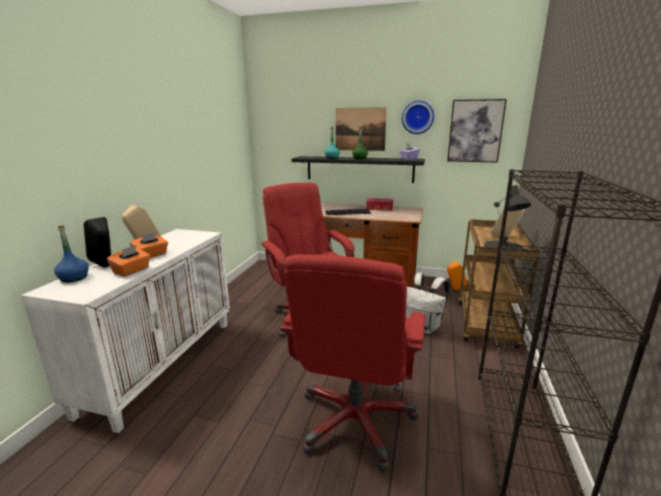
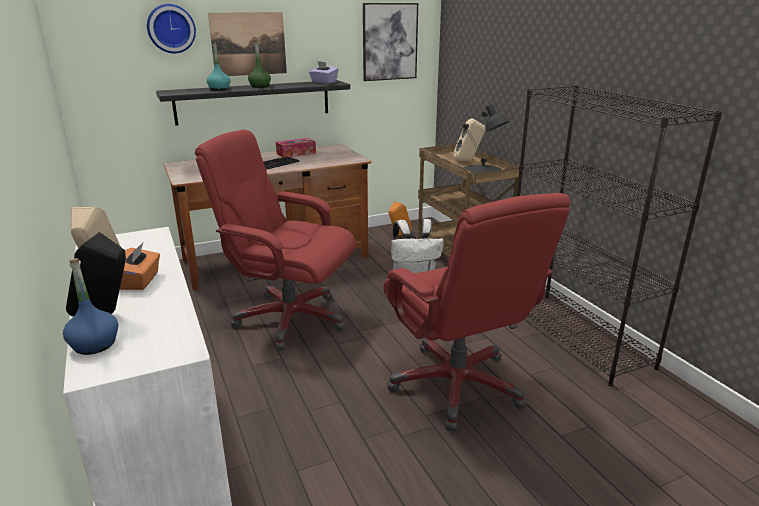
camera: 40 degrees left, 5 degrees up
(132, 271) = (166, 306): orange tissue box -> none
(417, 117) = (323, 26): wall clock -> wall clock (171, 28)

